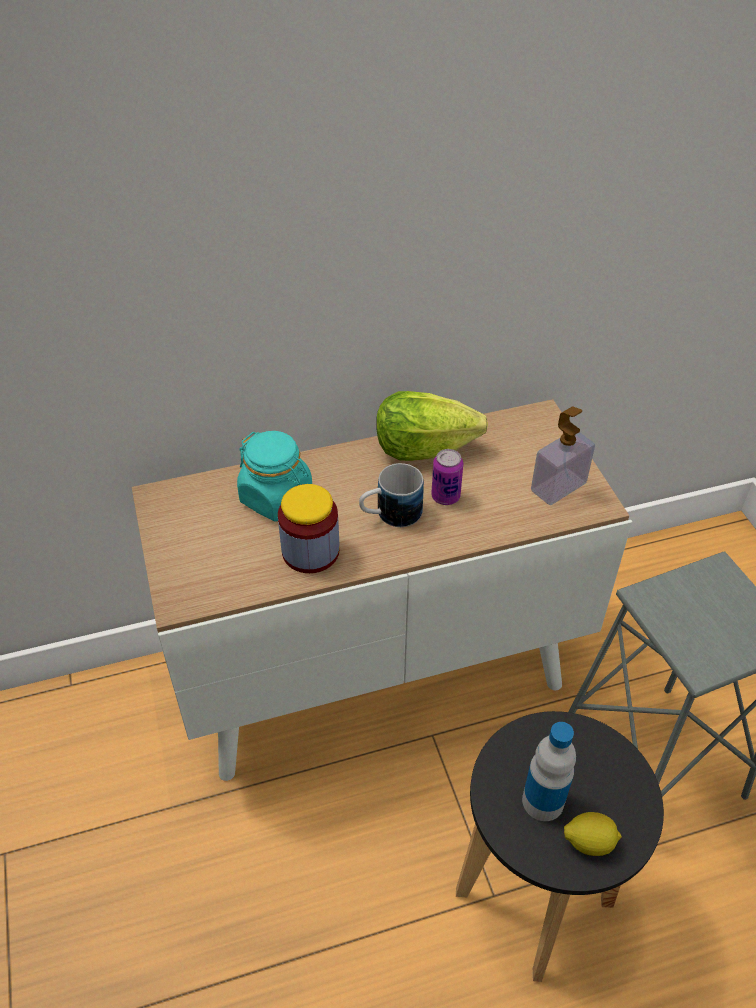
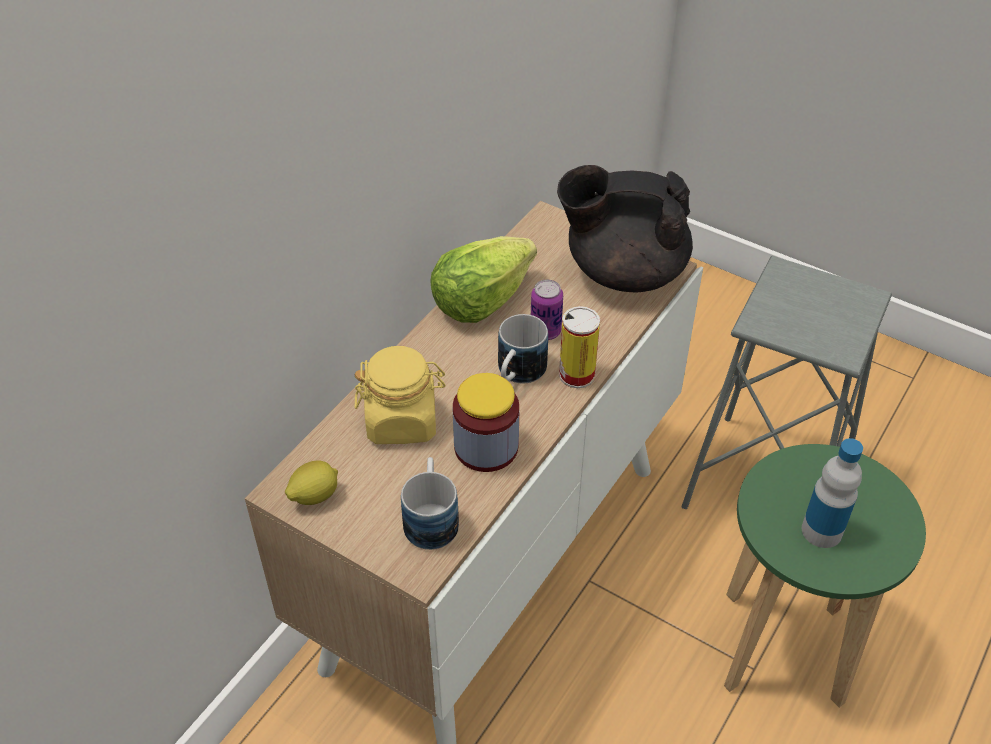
camera: 40 degrees left, 0 degrees up
(223, 574) = (431, 517): none -> mug
(277, 498) = (402, 421): turquoise jar -> yellow jar
(433, 541) = (577, 375): none -> can
(534, 899) = (784, 648): black stool -> green stool
(558, 487) = (623, 271): soap dispenser -> black teapot
(588, 842) = (878, 536): lemon -> lemon (314, 496)

